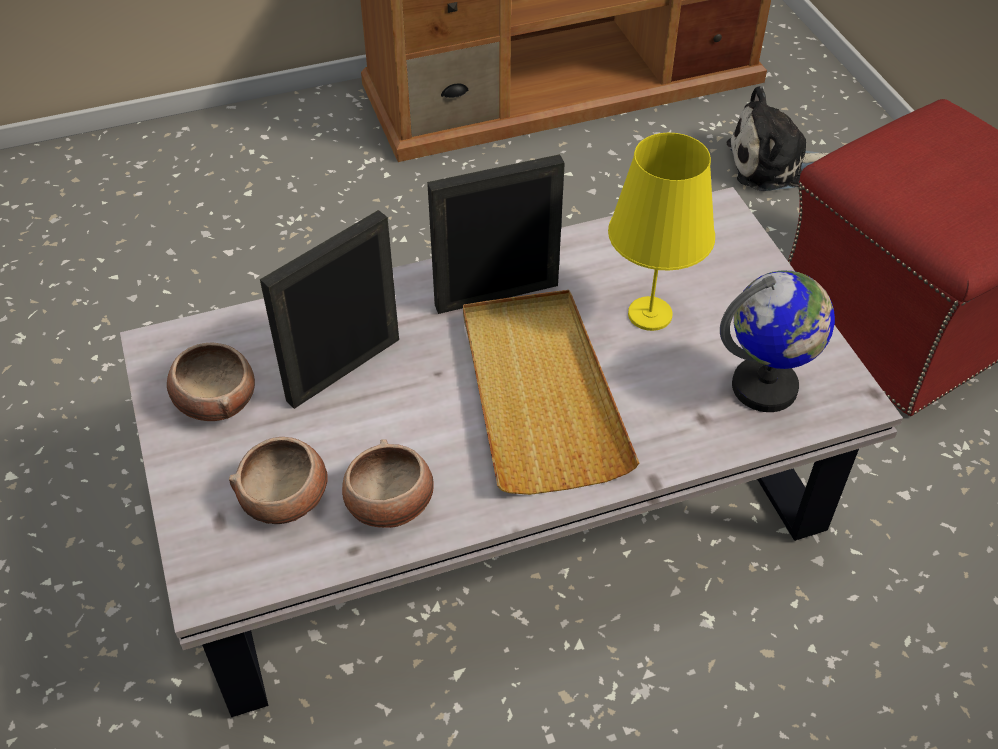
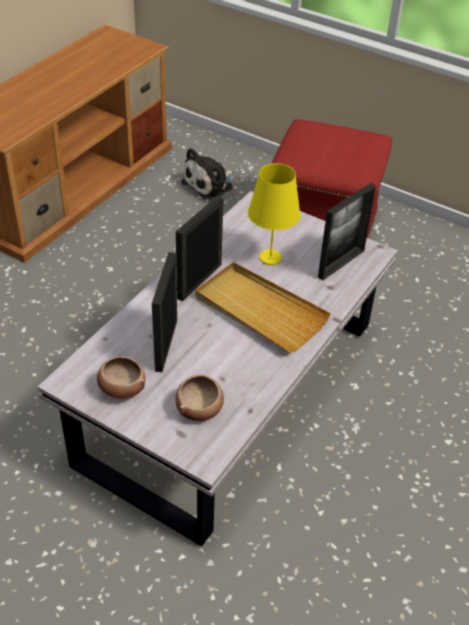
camera: 40 degrees left, 5 degrees down
(390, 505) = (246, 385): bowl -> none
(765, 387) = (341, 264): globe -> picture frame

